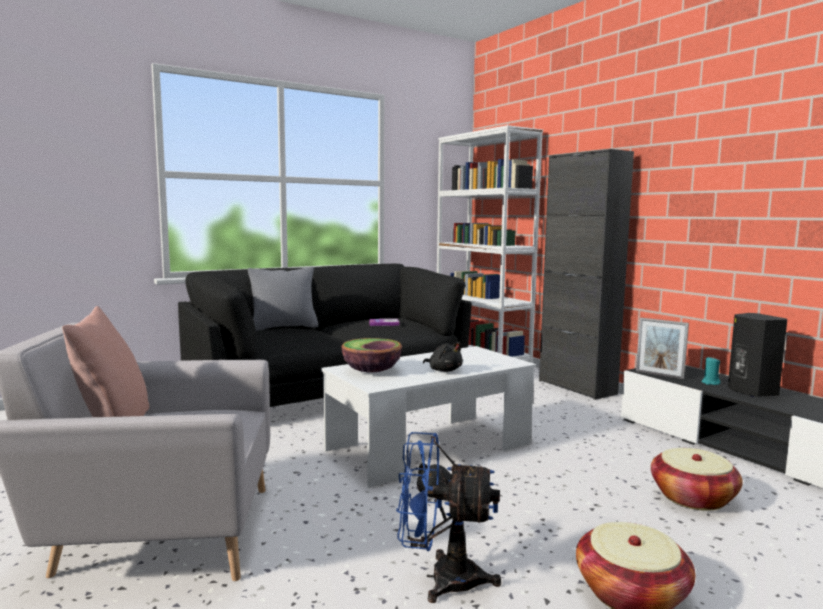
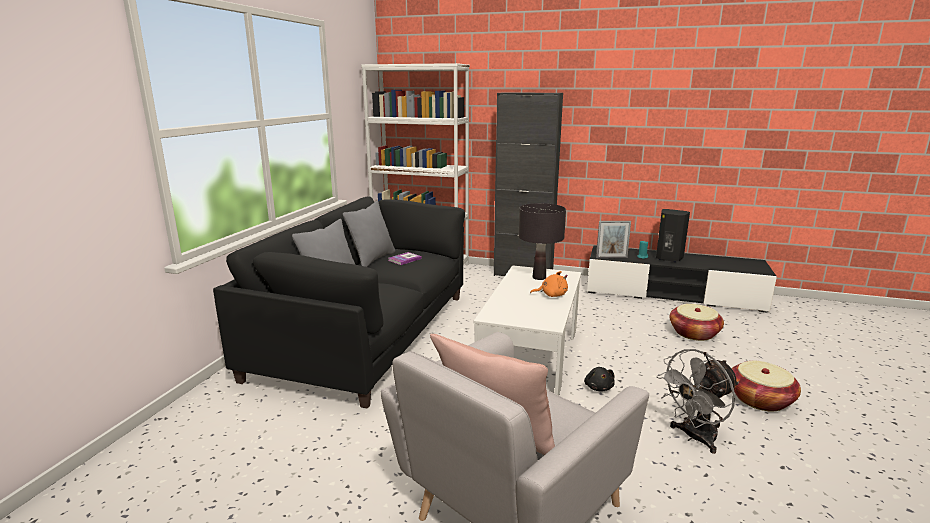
camera: 40 degrees left, 10 degrees up
(361, 319) = (372, 259): none -> grey pillow
(371, 371) = (513, 311): bowl -> none
(441, 578) = (694, 437): blue fan -> grey fan
(444, 370) = (551, 295): black plush toy -> orange plush toy
(473, 358) = (539, 277): none -> black table lamp

